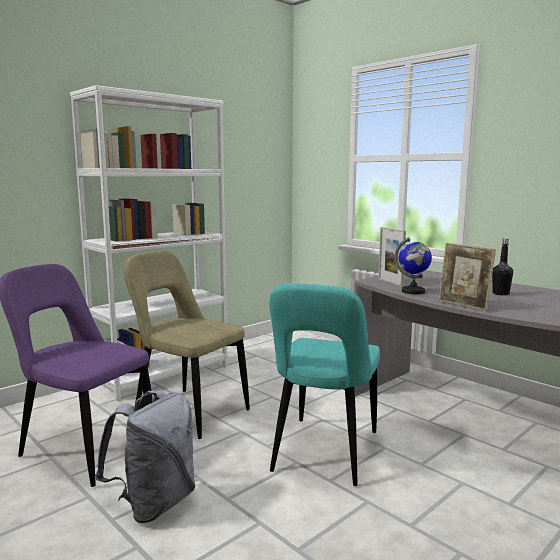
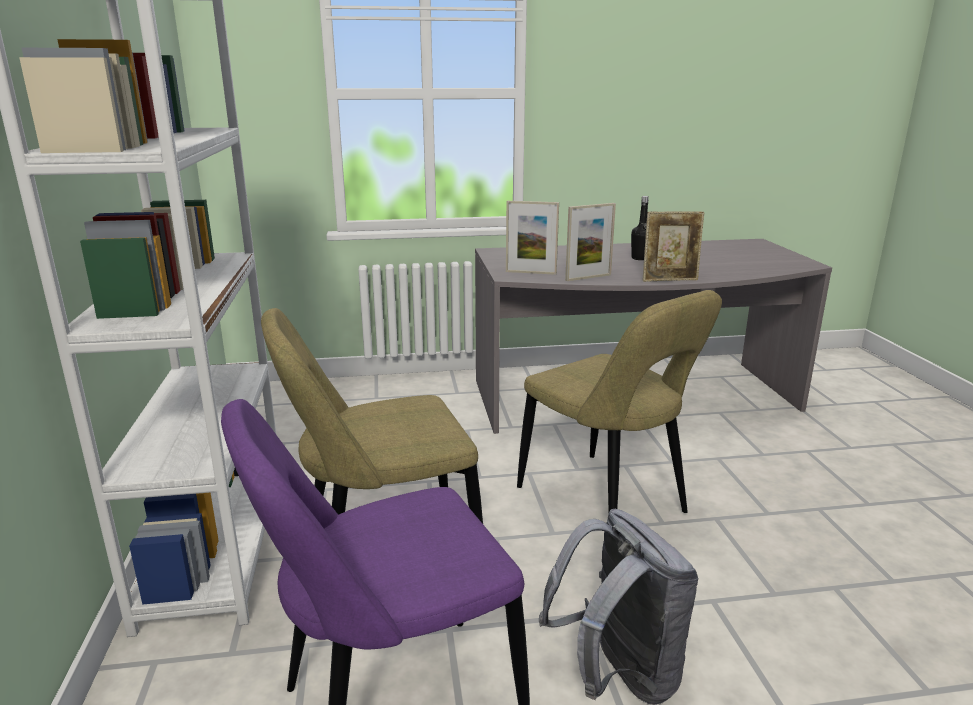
camera: 55 degrees left, 10 degrees up
(323, 454) = (606, 504): turquoise chair -> beige chair
(413, 291) = (588, 277): globe -> picture frame

